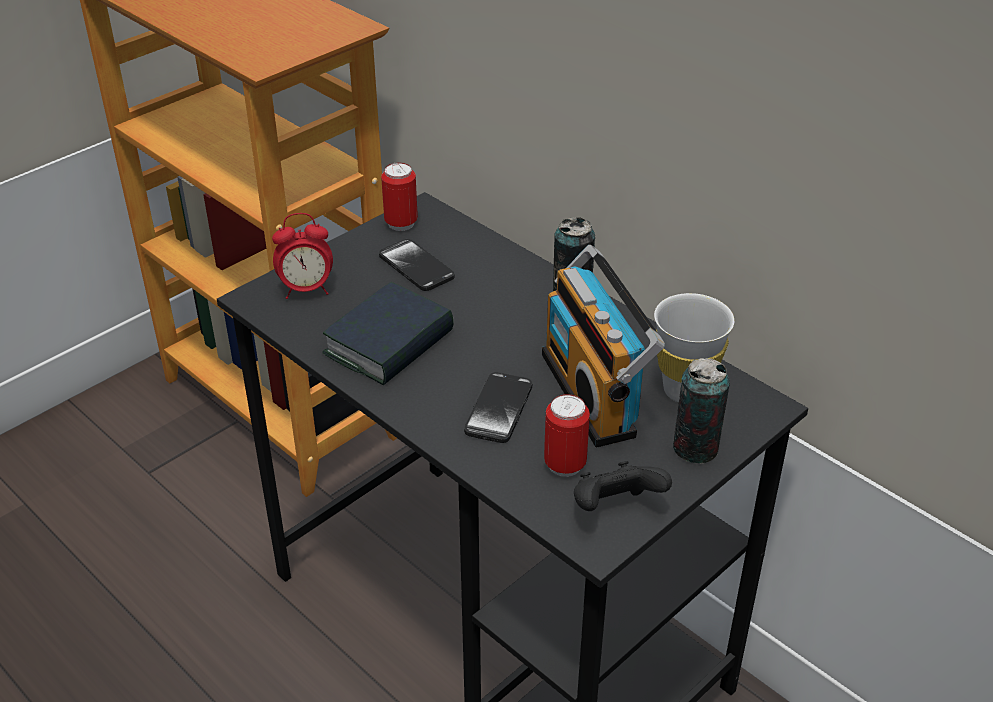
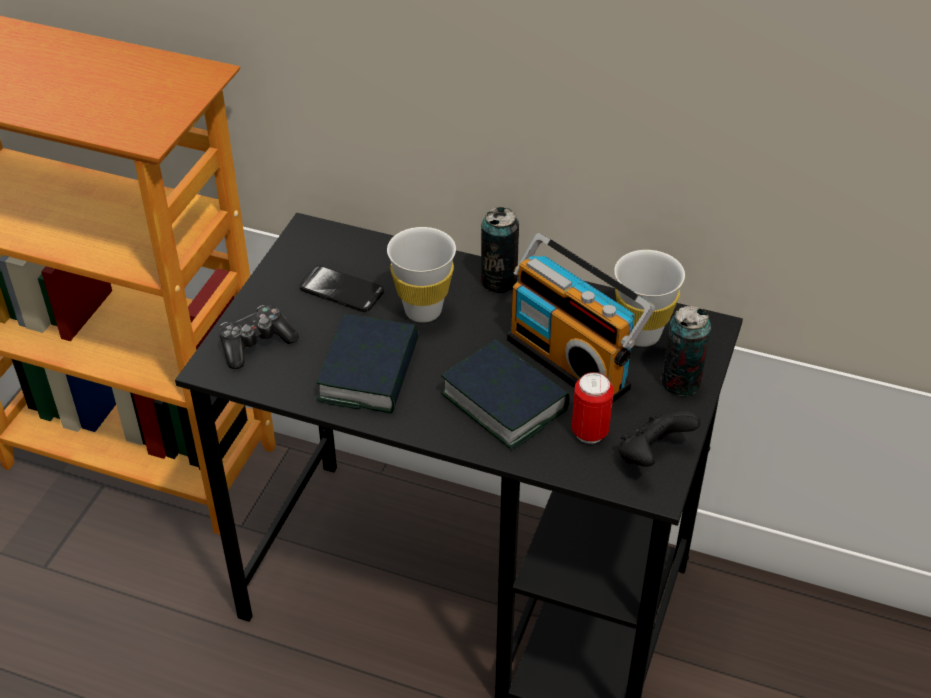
camera: 25 degrees left, 5 degrees up
(306, 289) = (256, 344): alarm clock -> game controller
(401, 223) = (297, 251): can -> none
(479, 305) = (423, 311): none -> white cup
(499, 409) = (504, 401): phone -> book

